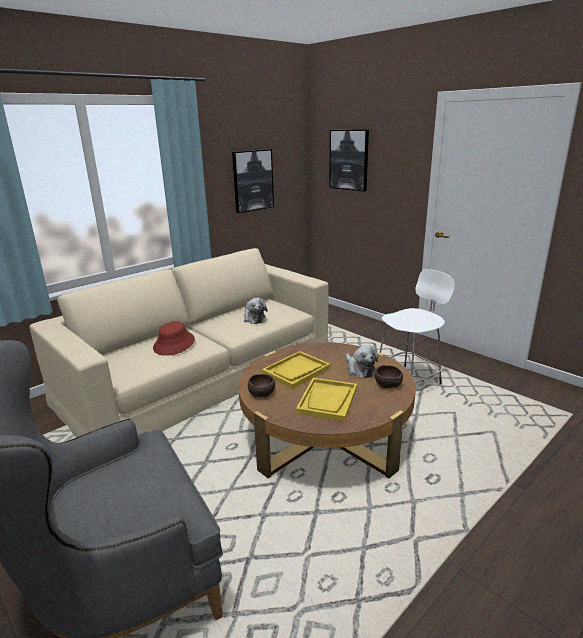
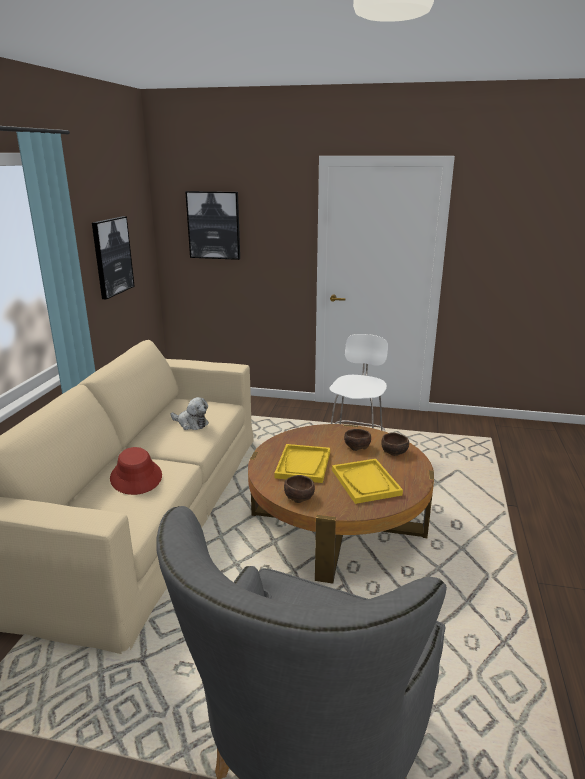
camera: 35 degrees left, 0 degrees up
(360, 370) = (356, 446): plush toy -> brown bowl

